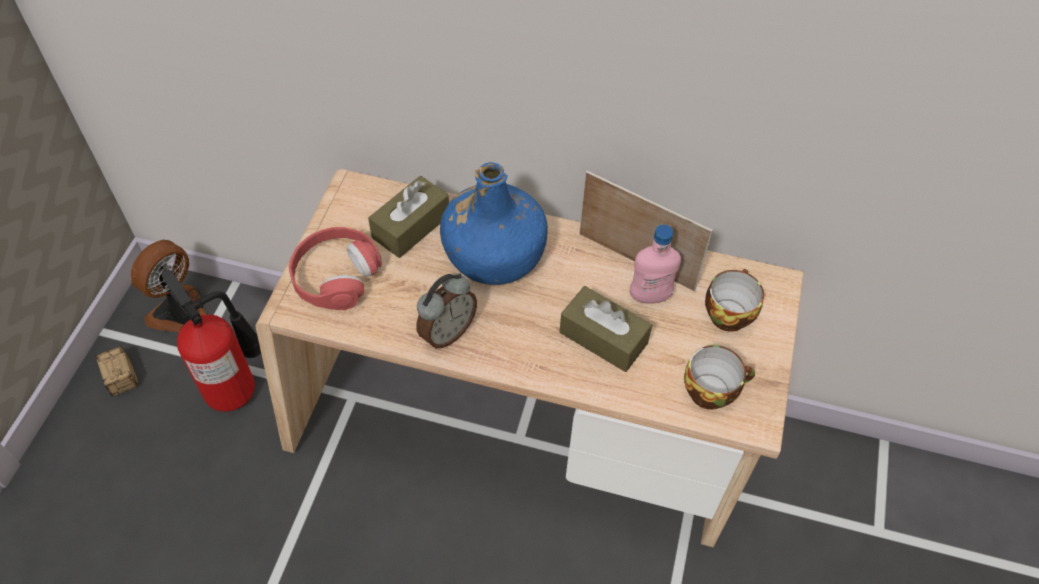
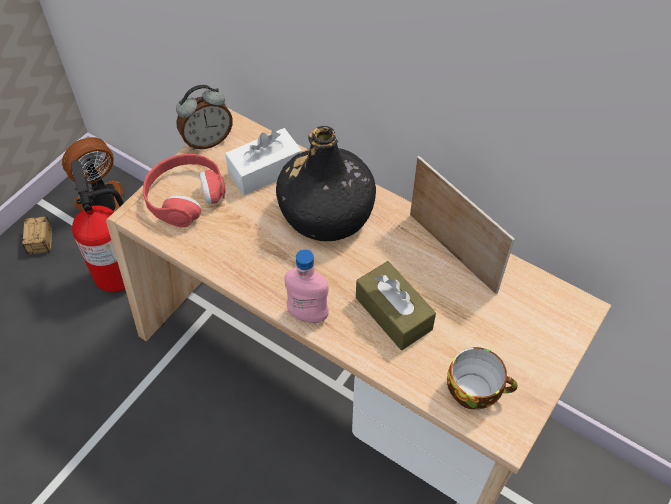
camera: 20 degrees right, 0 degrees up
(411, 226) = (265, 171): brown tissue box -> white tissue box
(447, 332) = (257, 270): alarm clock -> alarm clock (207, 140)
(494, 254) = (327, 213): blue bottle -> black bottle
(649, 296) = (452, 287): pink bottle -> pink bottle (308, 314)
(727, 313) = (520, 323): cup -> none

